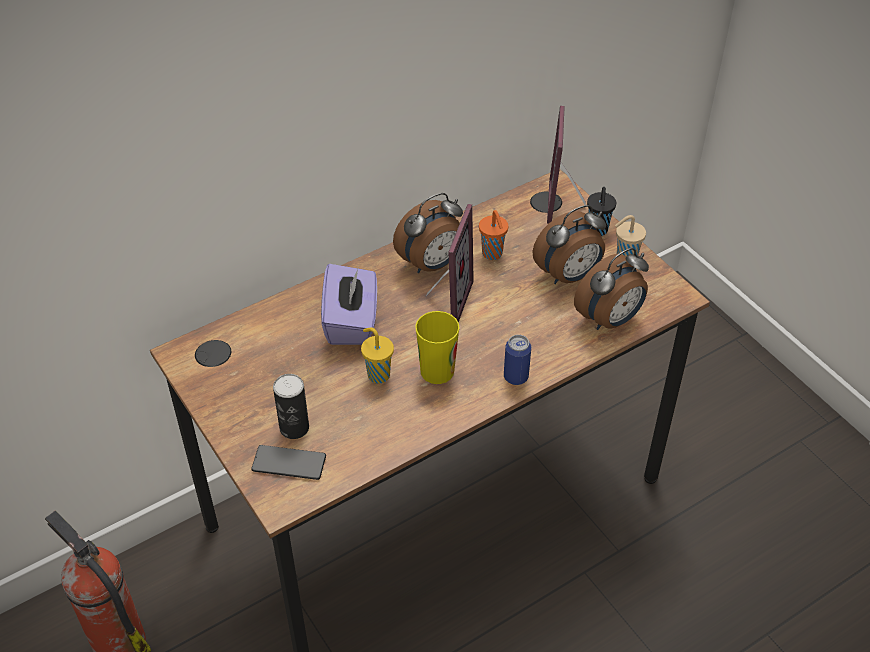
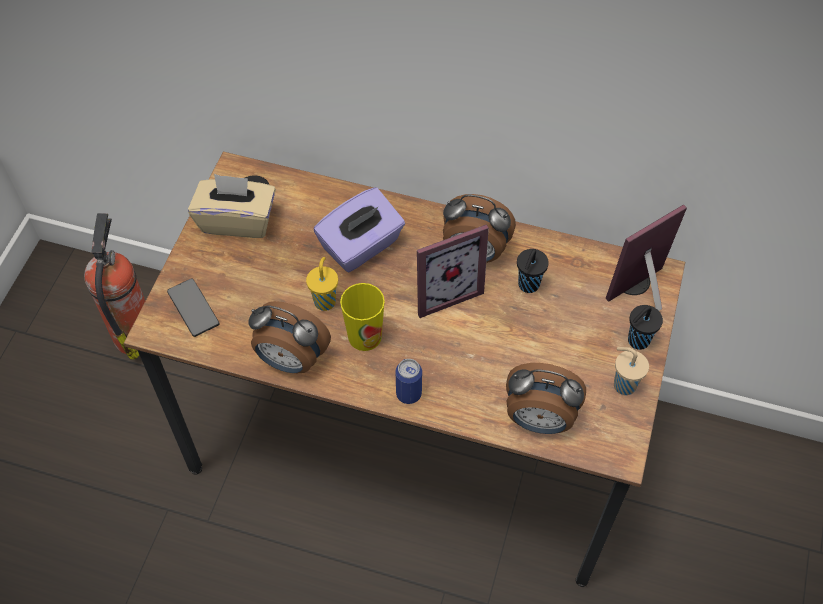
camera: 50 degrees right, 10 degrees up
(234, 382) = (237, 220): none -> beige tissue box
(294, 428) = (228, 287): can -> none
(492, 254) = (528, 285): orange cup -> black cup
(569, 276) = (560, 356): alarm clock -> alarm clock (291, 360)

